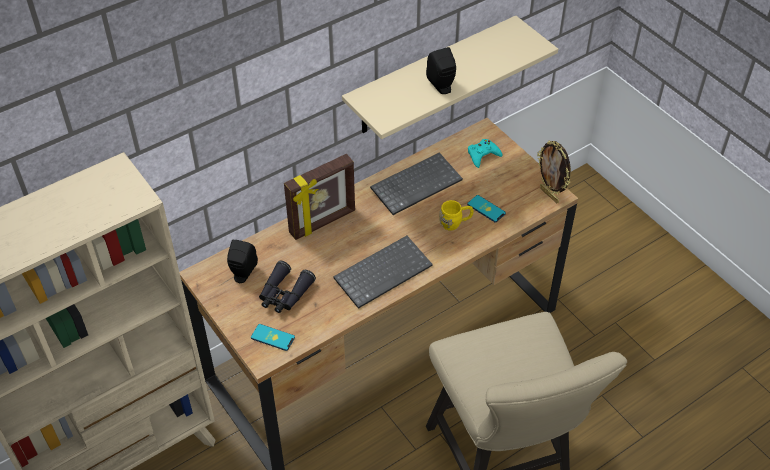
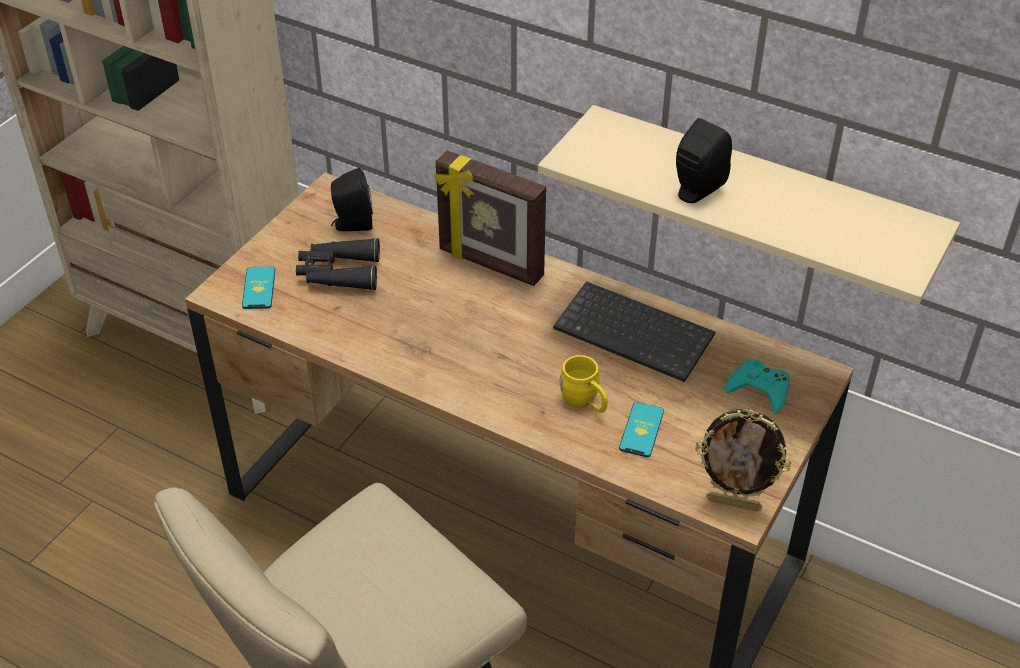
camera: 65 degrees right, 5 degrees down
(383, 271) = (436, 354): keyboard -> none
(550, 195) = (734, 503): picture frame -> picture frame turned 105 degrees counterclockwise

